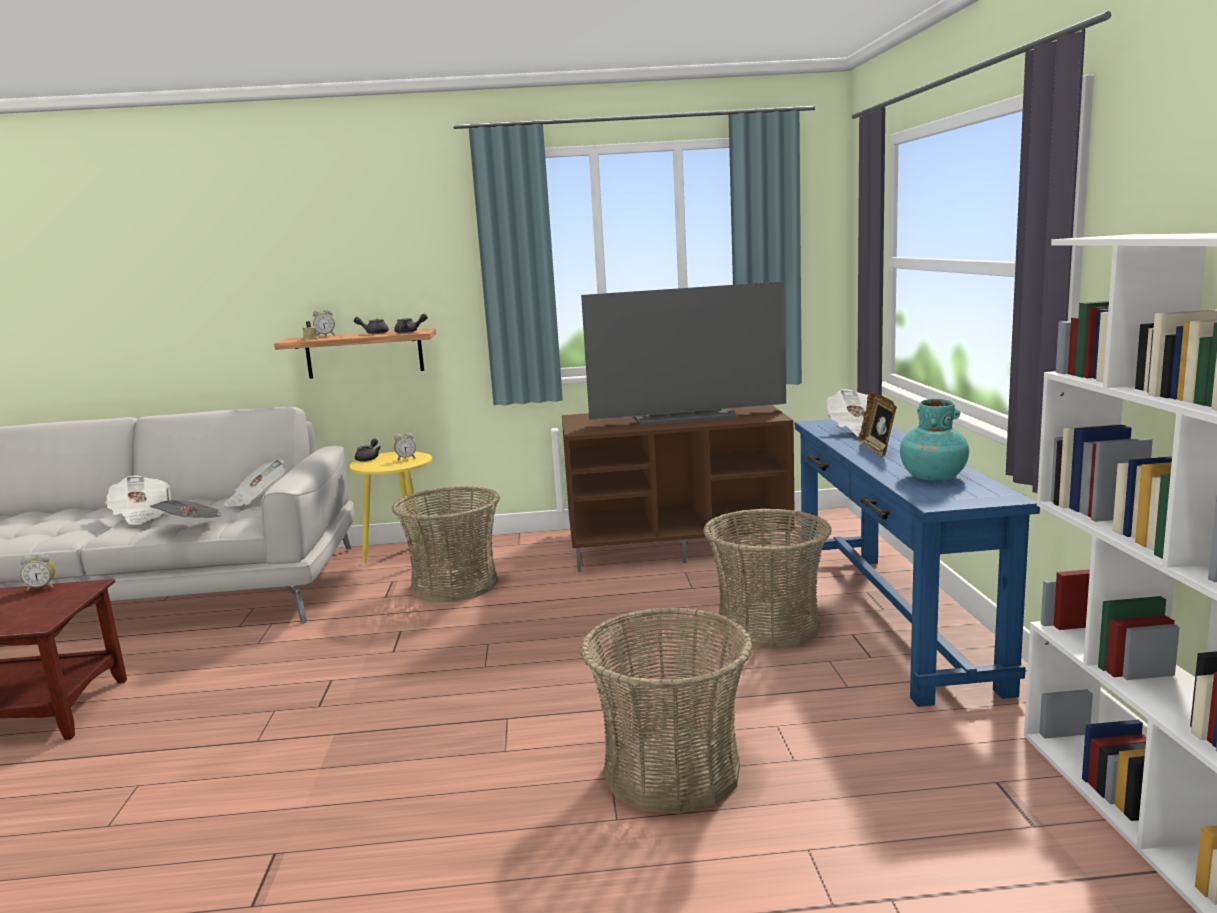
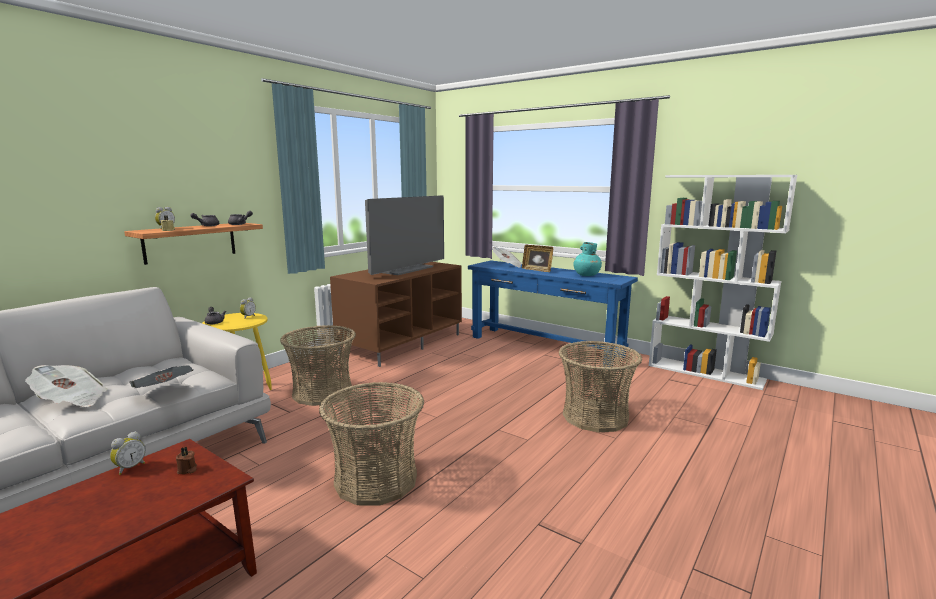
camera: 50 degrees left, 0 degrees up
(49, 605) = (187, 470): none -> brown candle
(257, 500) = (168, 364): newspaper -> none
(768, 626) = (512, 361): basket -> basket (376, 480)

